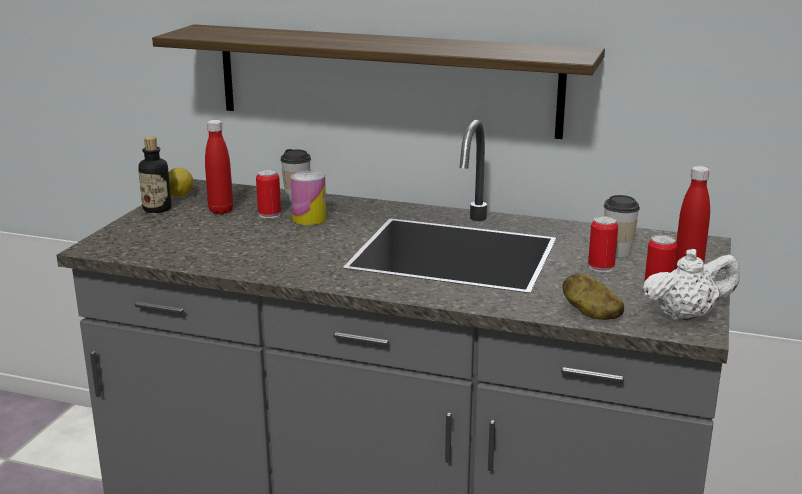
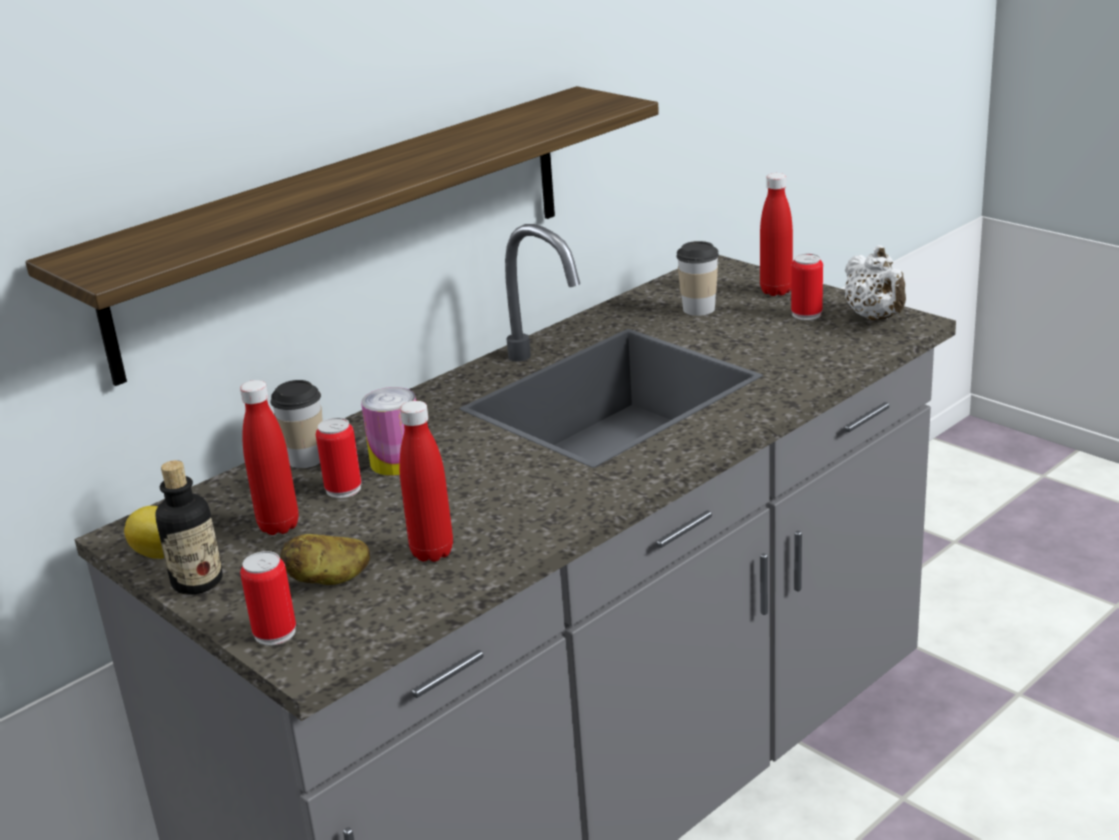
camera: 60 degrees left, 5 degrees up
(212, 249) = (432, 552): none -> red bottle
(590, 313) = (839, 357): potato -> potato (329, 579)
(601, 267) = (731, 326): can -> can (275, 633)
(686, 315) = (876, 318): white teapot -> white teapot turned 150 degrees clockwise

